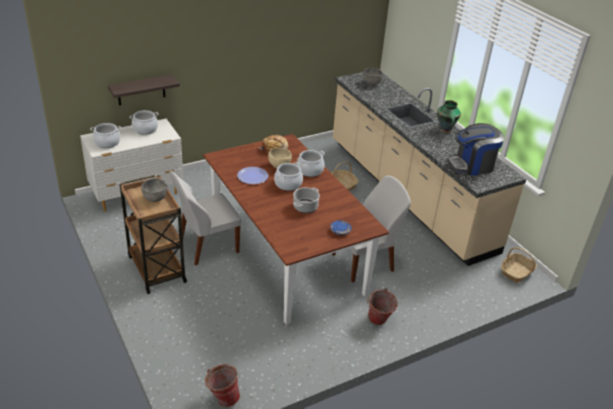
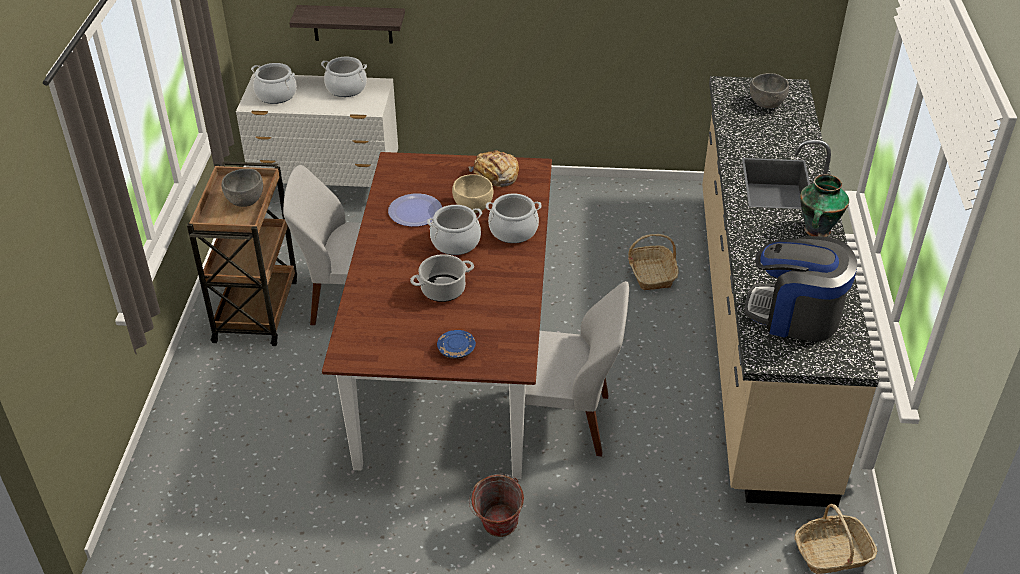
camera: 35 degrees right, 5 degrees up
(222, 398) = (173, 538): bucket -> none

